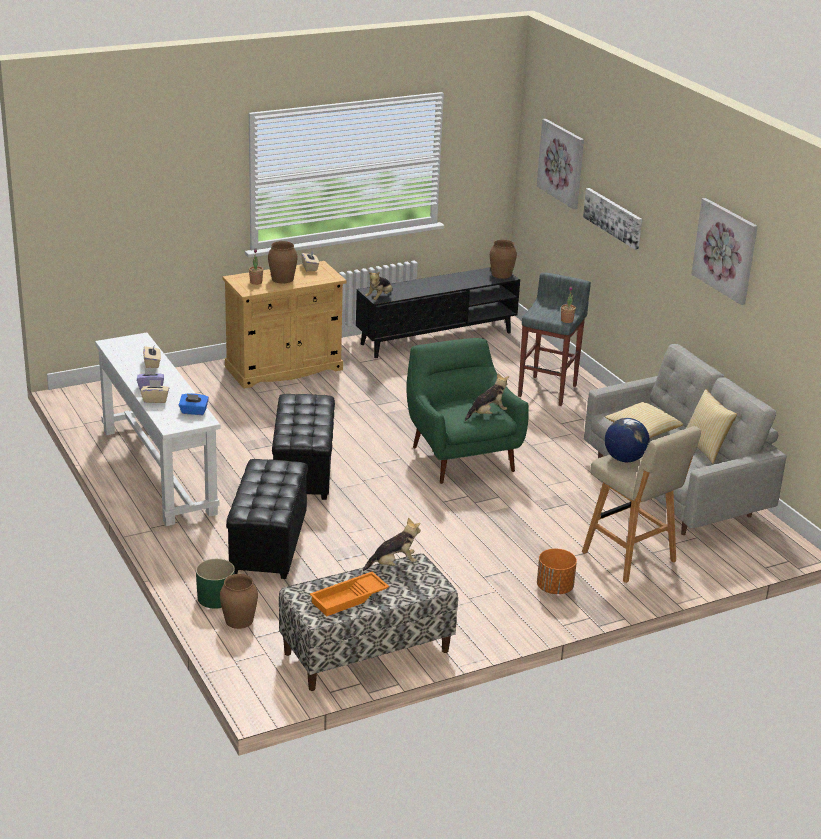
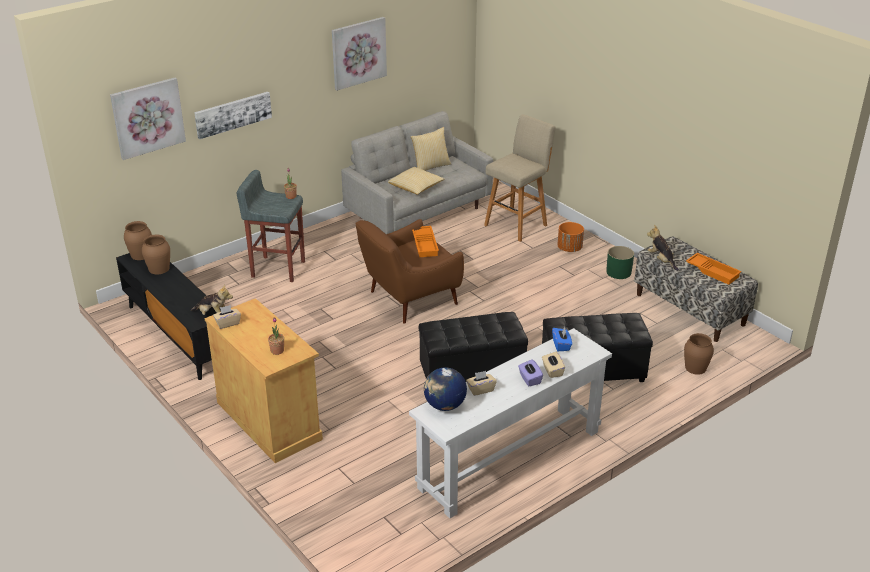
camera: 100 degrees left, 5 degrees up
(216, 598) = (677, 384): green planter -> green planter (619, 272)
(283, 279) = (263, 335): brown vase -> brown vase (159, 268)
(461, 456) = (409, 299): green armchair -> brown armchair
(487, 414) = (425, 244): plush toy -> orange tray
(624, 459) = (514, 166): globe -> globe (444, 405)

